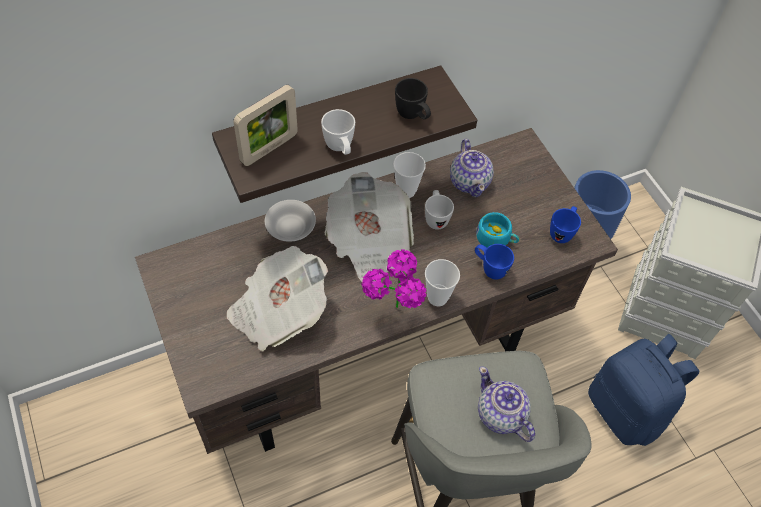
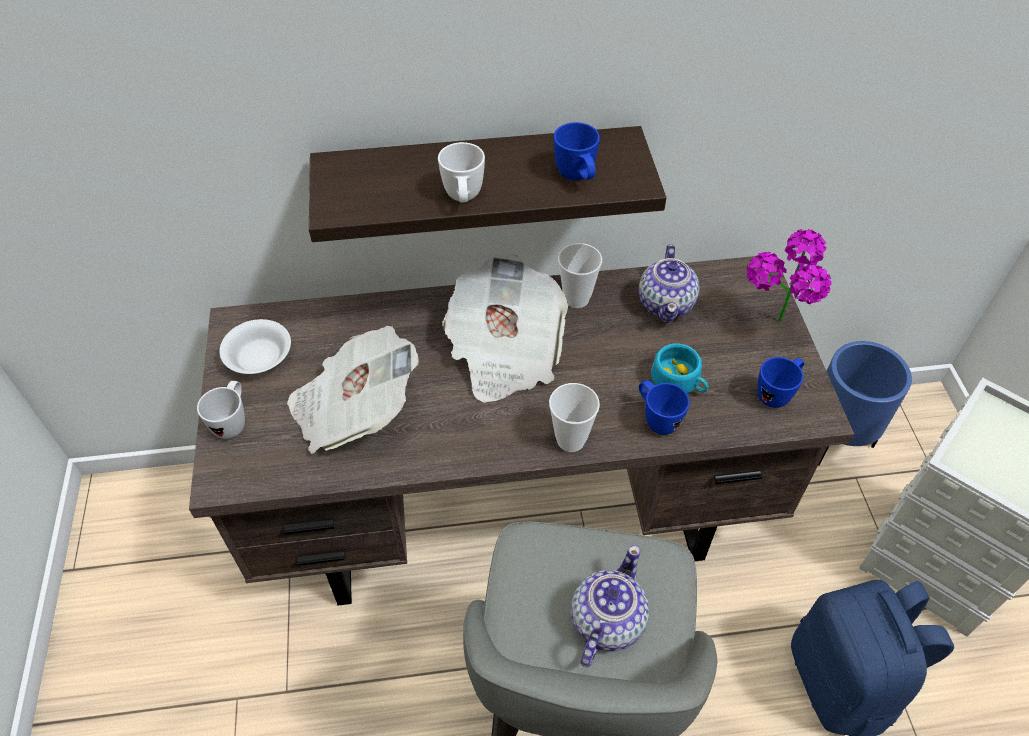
camera: 20 degrees right, 5 degrees down
(269, 148) = (372, 183): picture frame -> none
(291, 227) = (411, 313): white bowl -> white bowl (260, 357)
(393, 317) = (501, 451): potted plant -> potted plant (773, 330)
(413, 116) = (577, 178): black mug -> blue mug
(435, 218) = (604, 339): white mug -> white mug (233, 422)
(500, 415) = (606, 622): teapot -> teapot turned 45 degrees clockwise

